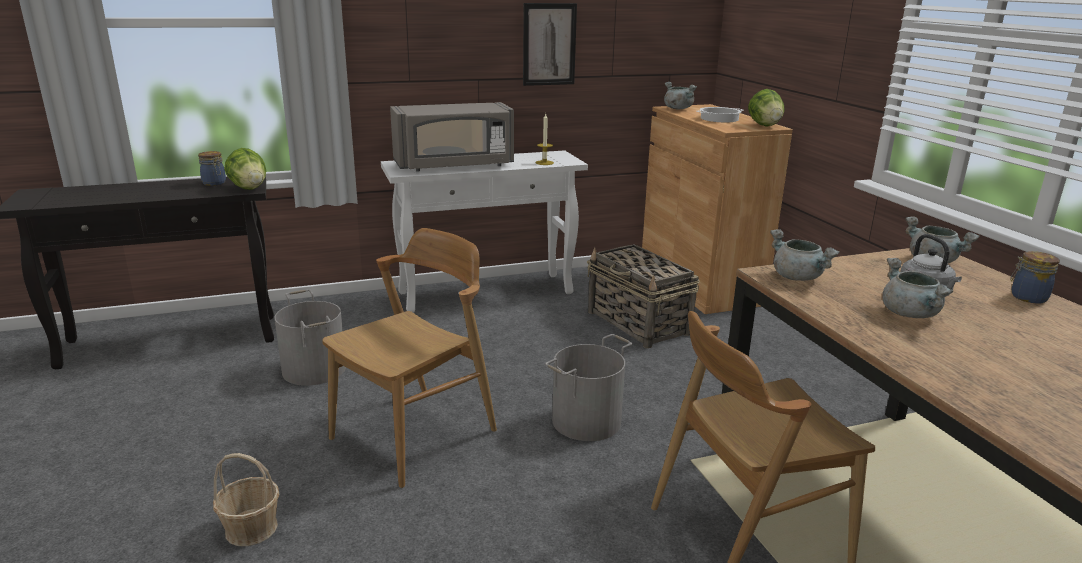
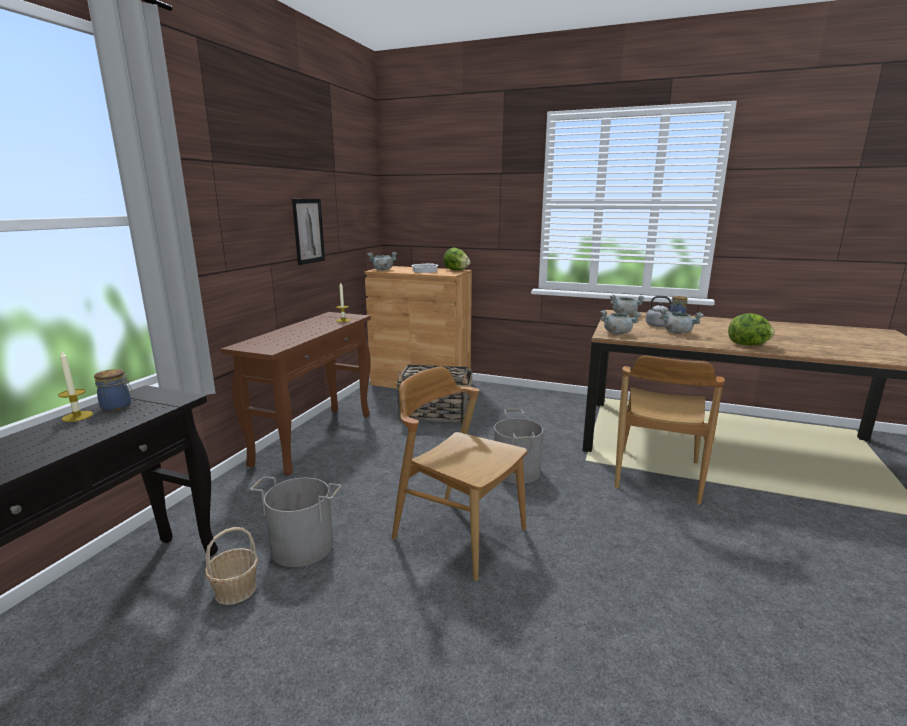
camera: 50 degrees left, 5 degrees down
(187, 182) = (77, 416): none -> candle
(249, 188) = (176, 397): lettuce -> lettuce (748, 345)
(251, 528) = (498, 654): basket -> basket (235, 590)
(415, 434) = (459, 533): brown chair -> brown chair turned 45 degrees counterclockwise
(454, 165) = (292, 336): grey microwave -> none
(487, 292) = (315, 438): white console table -> brown console table

